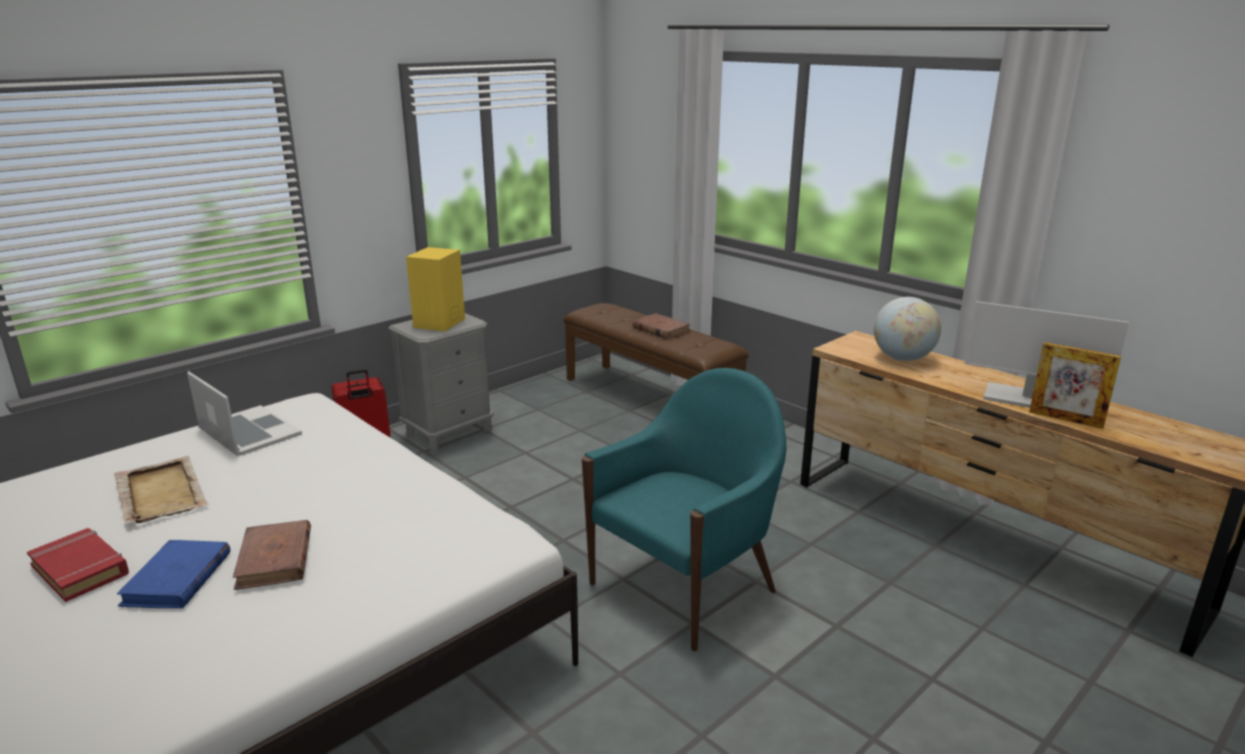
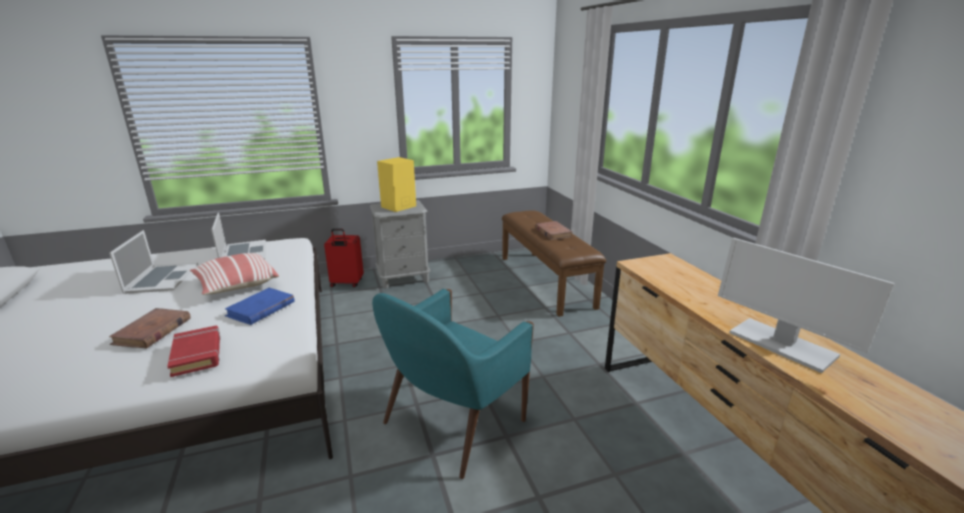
camera: 25 degrees right, 0 degrees up
(81, 569) = (74, 312): red book -> red book (197, 354)
(161, 492) = (162, 278): beige tray -> laptop
(177, 579) = (100, 330): blue book -> blue book (261, 309)
(308, 476) = (236, 285): none -> pillow
(685, 586) = (452, 423): turquoise armchair -> turquoise armchair turned 150 degrees clockwise
(902, 358) = (687, 282): globe -> none
(1065, 419) = (803, 372): picture frame -> none

